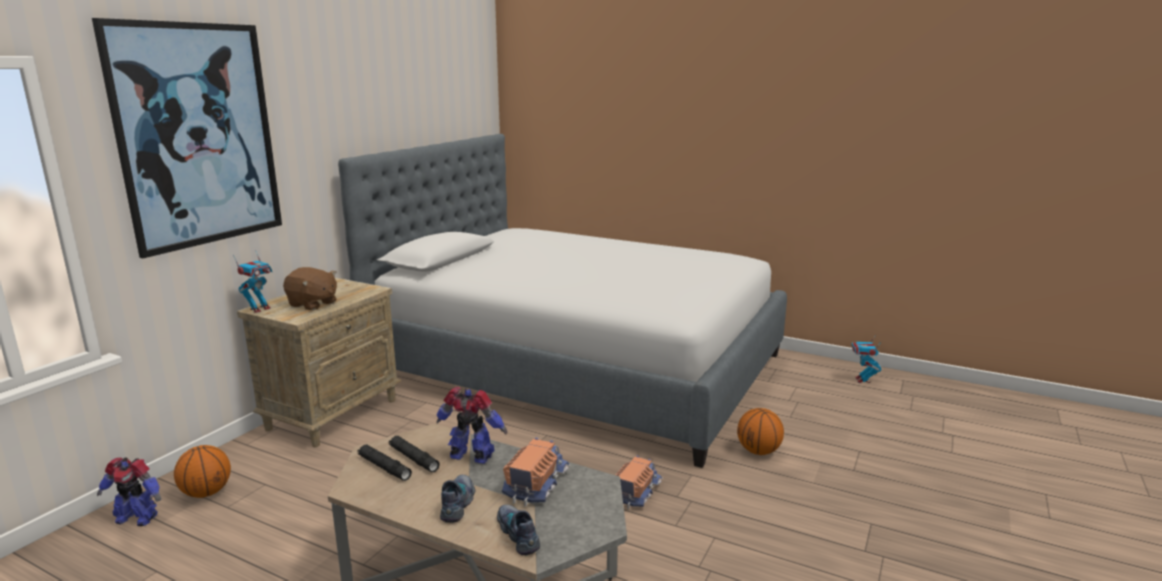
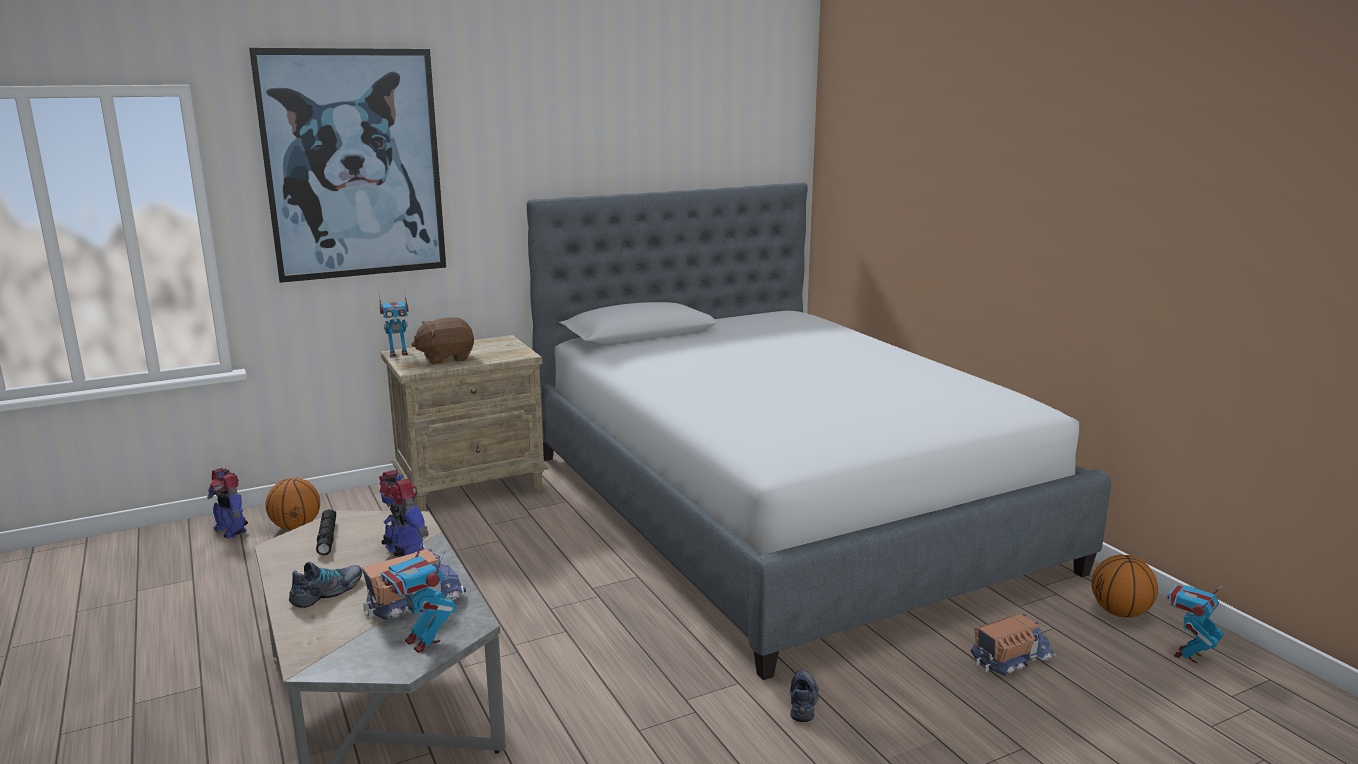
camera: 35 degrees right, 0 degrees up
(312, 304) = (446, 358): brown plush toy -> brown plush toy turned 90 degrees clockwise
(414, 458) = (360, 538): black flashlight -> none
(519, 534) = (327, 640): shoe -> shoe (803, 701)
(589, 506) = (422, 642): none -> toy robot
(635, 492) = (647, 675): toy truck -> toy truck (1010, 658)
(758, 451) = (866, 690): basketball -> basketball (1119, 612)

